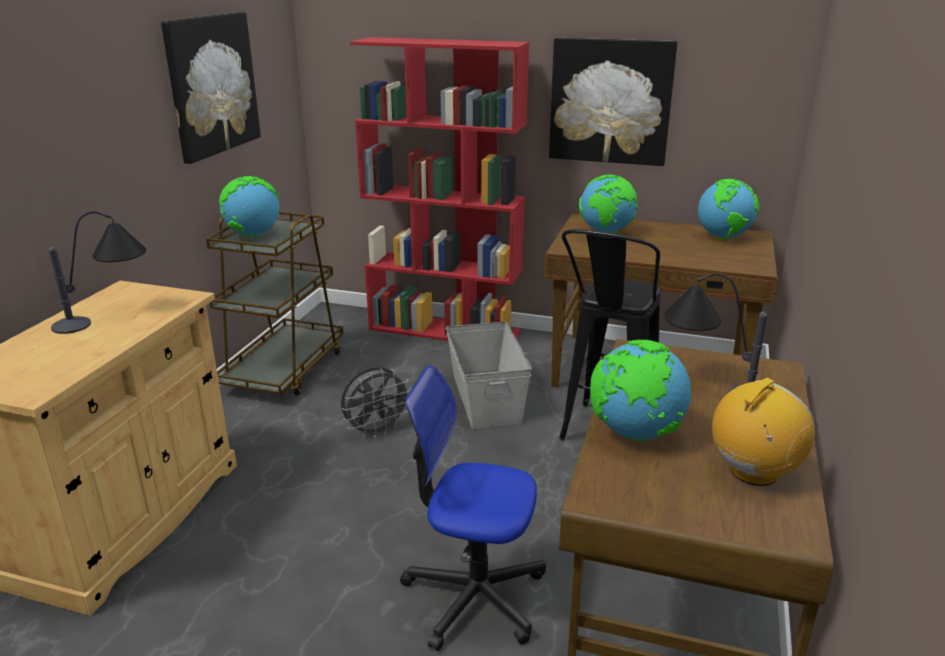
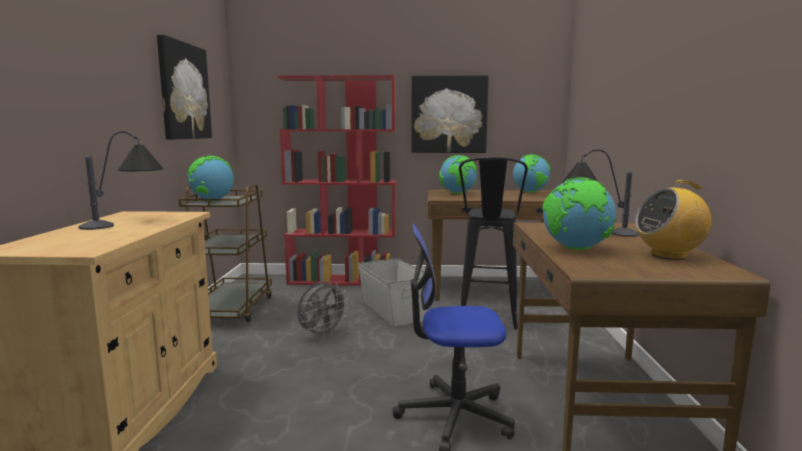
camera: 15 degrees left, 15 degrees down
(753, 472) = (669, 255): radio -> radio turned 135 degrees counterclockwise

